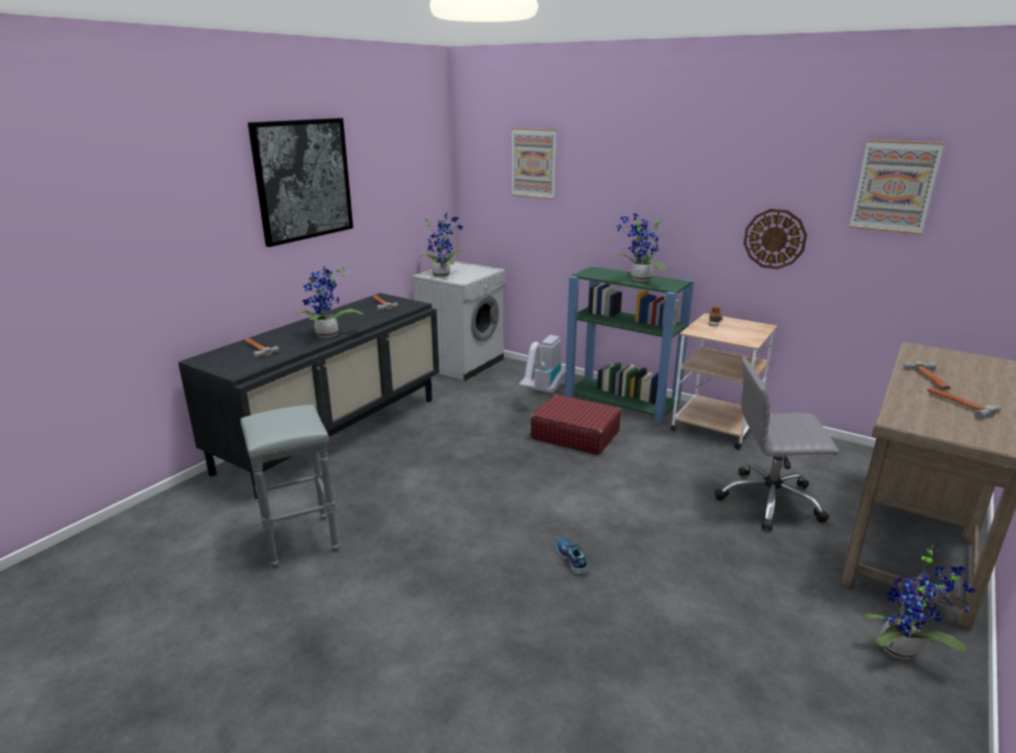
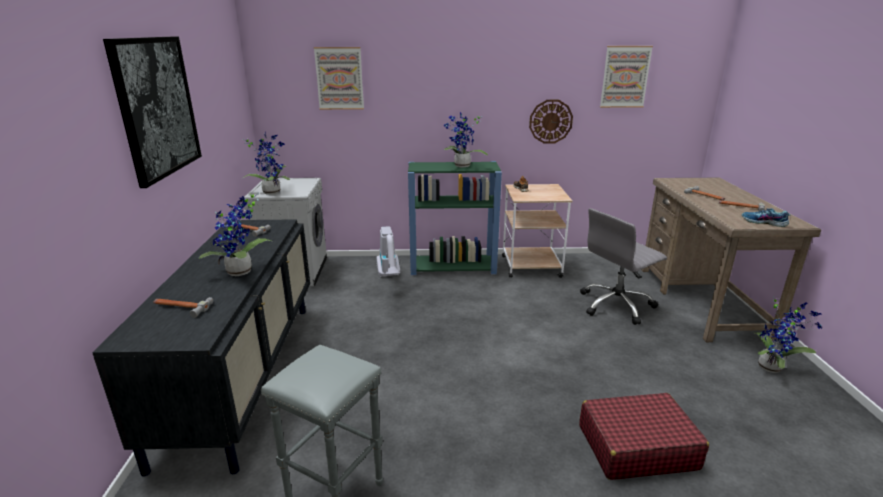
camera: 35 degrees left, 0 degrees up
(571, 560) = (562, 397): shoe -> shoe (763, 222)
(575, 435) = (453, 302): red suitcase -> red suitcase (636, 447)

